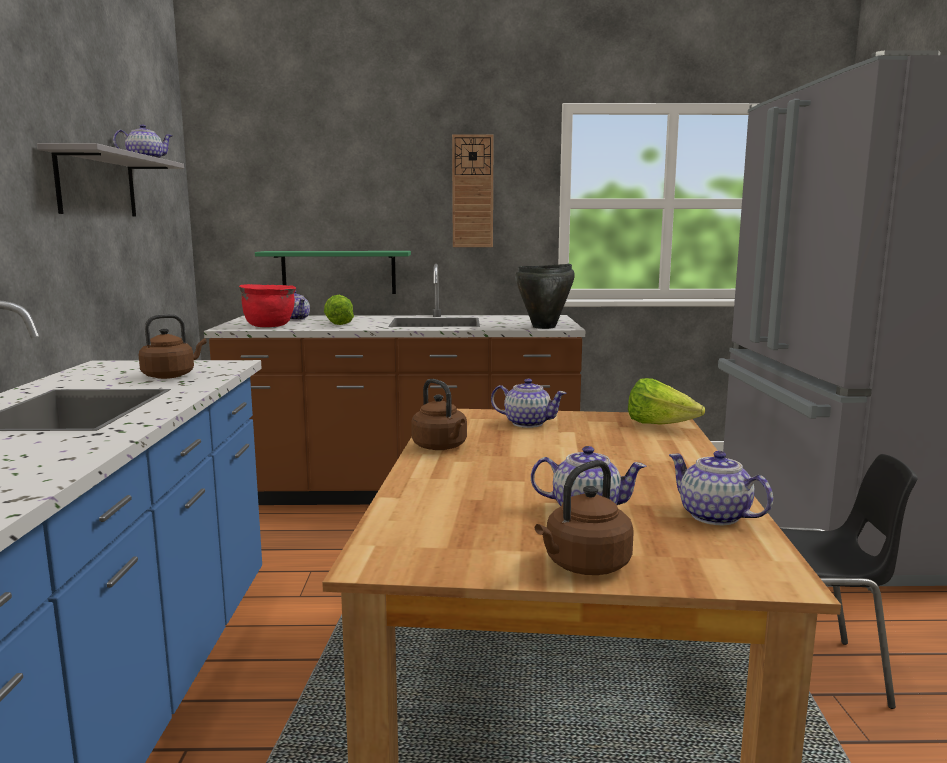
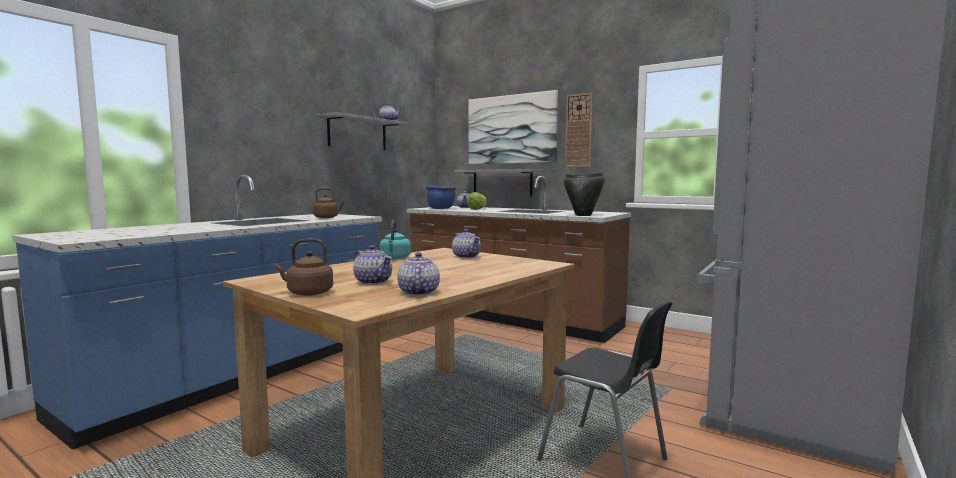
camera: 35 degrees right, 5 degrees down
(269, 326) = (441, 208): red cooking pot -> blue cooking pot
(338, 272) = (502, 182): green shelf -> grey shelf
(353, 183) = (511, 129): none -> picture
(441, 447) = (395, 258): brown kettle -> turquoise kettle
(660, 425) = (533, 265): lettuce -> none

